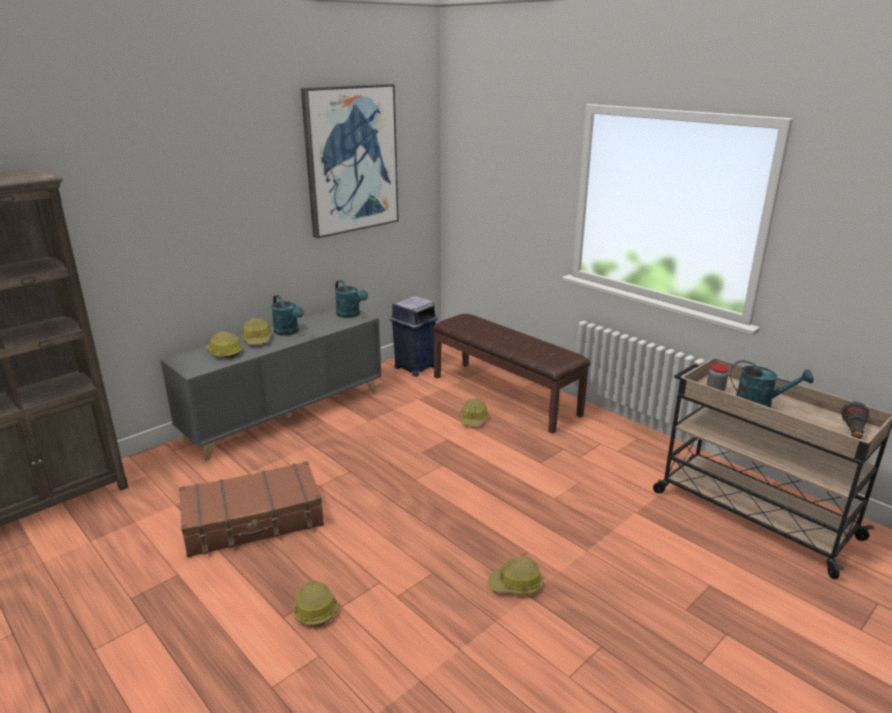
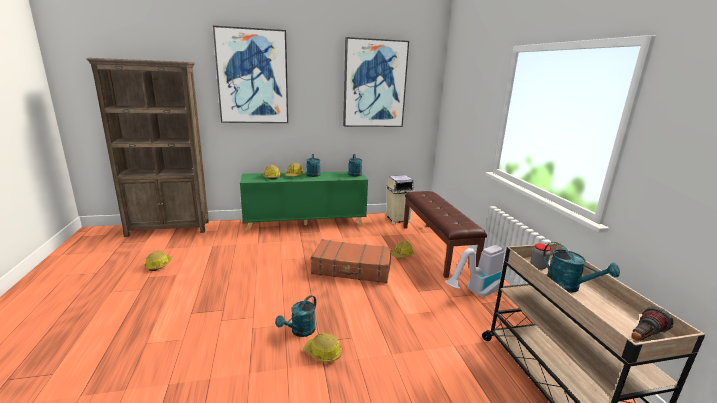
camera: 30 degrees right, 5 degrees down
(156, 179) = (253, 77): none -> picture
(254, 521) = (233, 264): brown suitcase -> brown suitcase (352, 269)
(286, 414) = (305, 223): grey cabinet -> green cabinet
(314, 609) = (208, 316): hard hat -> hard hat (159, 265)
(414, 367) = (397, 220): blue trash can -> beige trash can
(461, 572) = (300, 331): none -> turquoise watering can
(601, 441) = (475, 293): none -> vacuum cleaner

